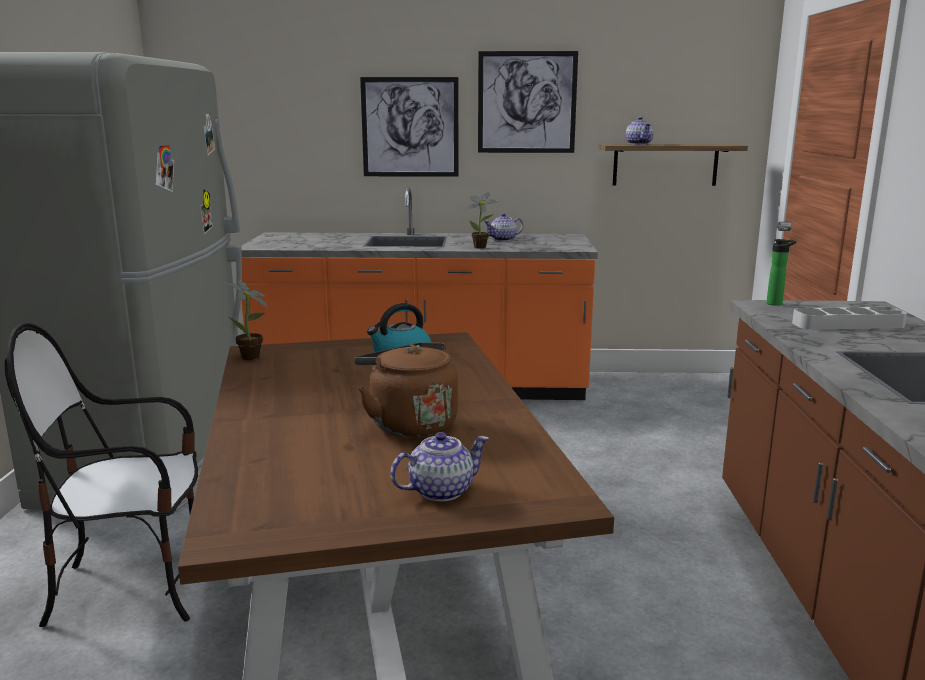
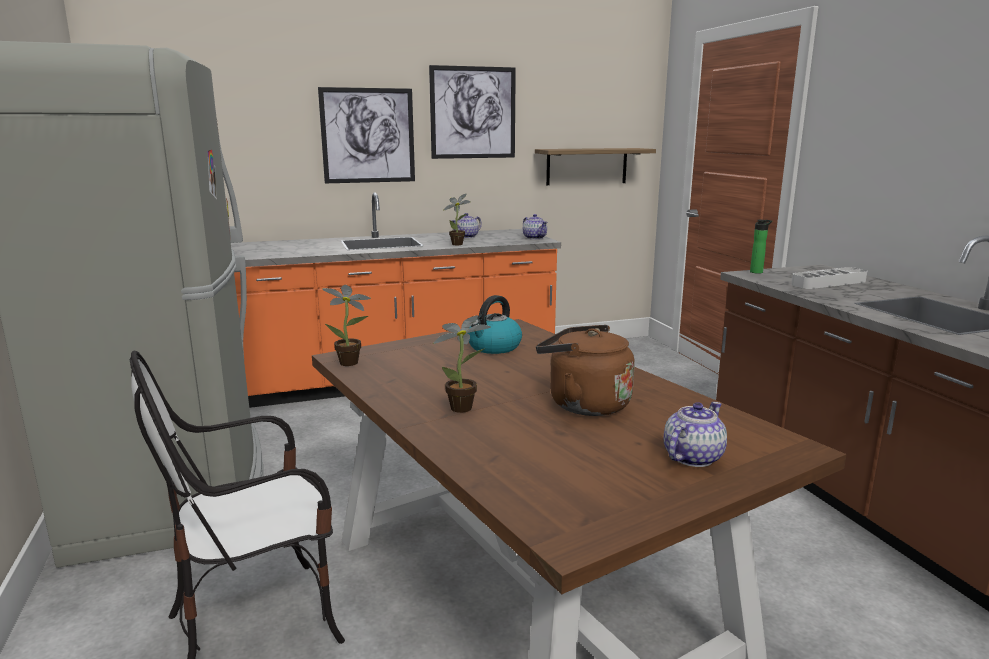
camera: 20 degrees left, 0 degrees up
(295, 411) = (465, 408): none -> potted plant
(639, 144) = (570, 149): teapot -> teapot (534, 238)

